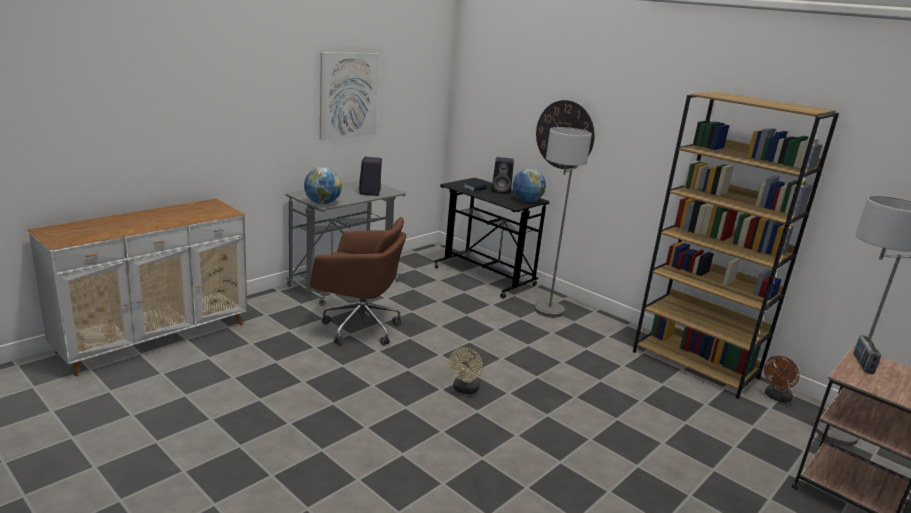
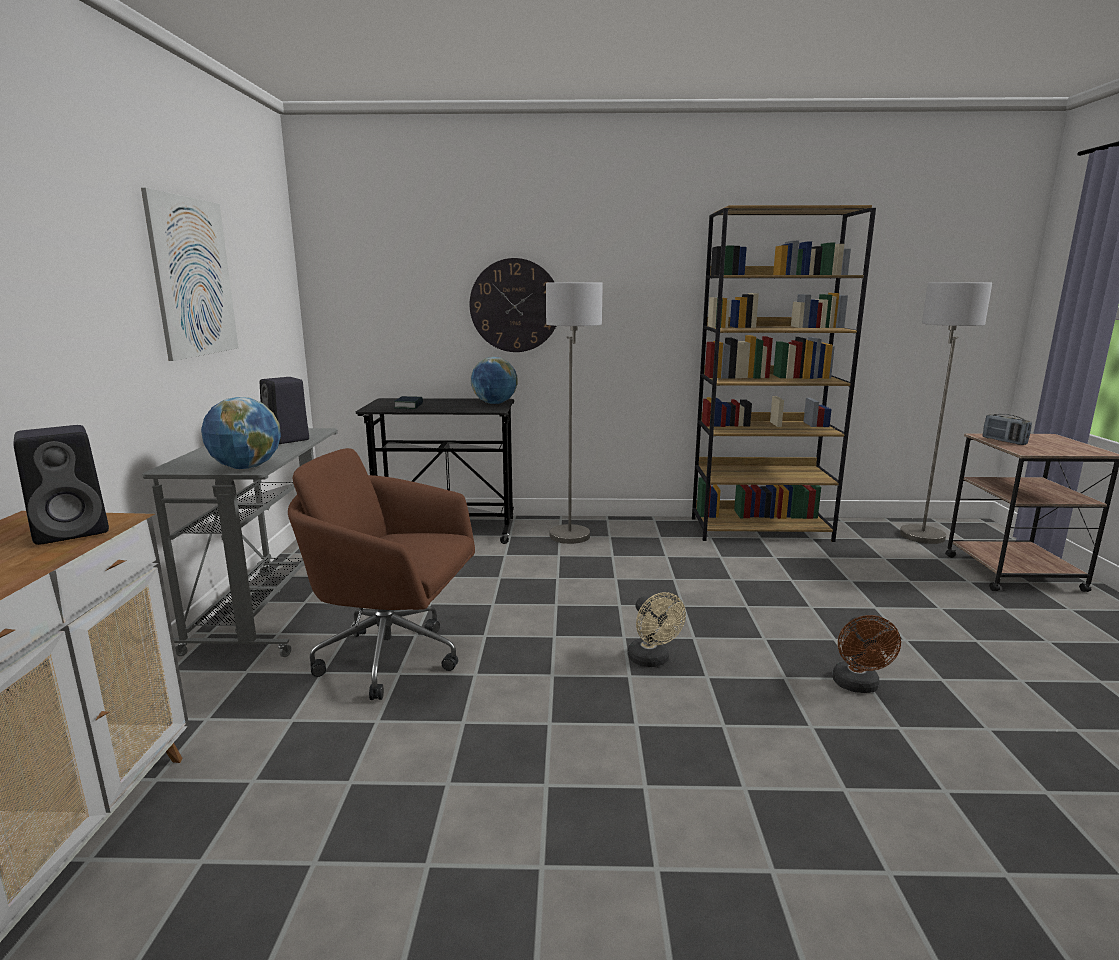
camera: 40 degrees left, 5 degrees down
(357, 328) = (395, 660): brown office chair -> brown office chair turned 135 degrees counterclockwise
(502, 191) = (443, 401): black speaker -> black speaker (74, 531)
(776, 397) = (848, 528): brown fan -> brown fan (858, 686)

